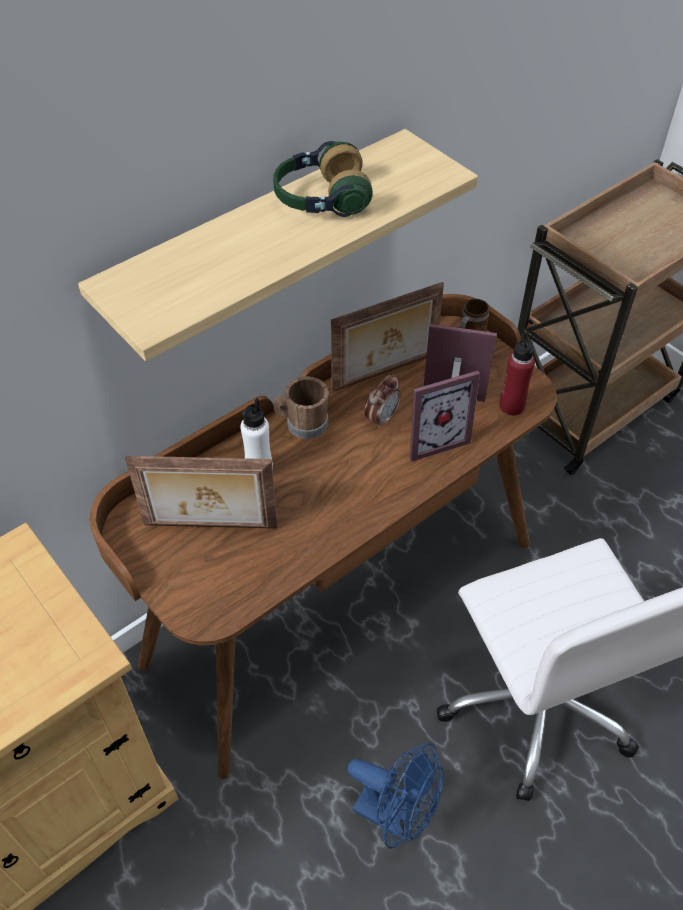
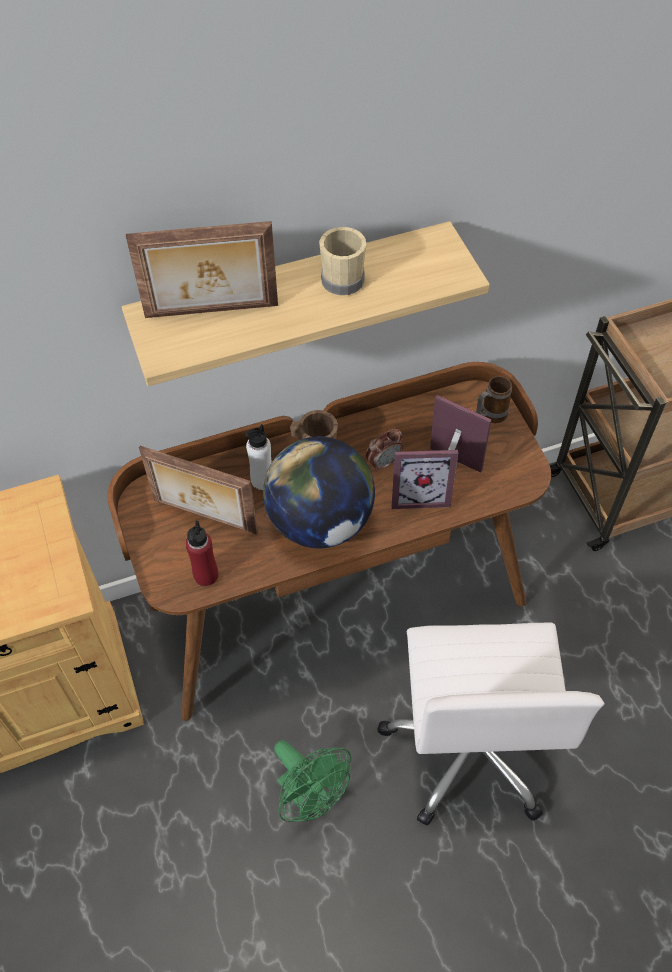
camera: 20 degrees right, 5 degrees up
(321, 200) = (343, 276): headphones -> beige mug
(341, 495) = (320, 522): none -> globe
(385, 373) = (405, 422): picture frame -> picture frame (212, 312)
(395, 815) = (311, 797): blue fan -> green fan
(511, 406) = (503, 483): red bottle -> red bottle (206, 575)

